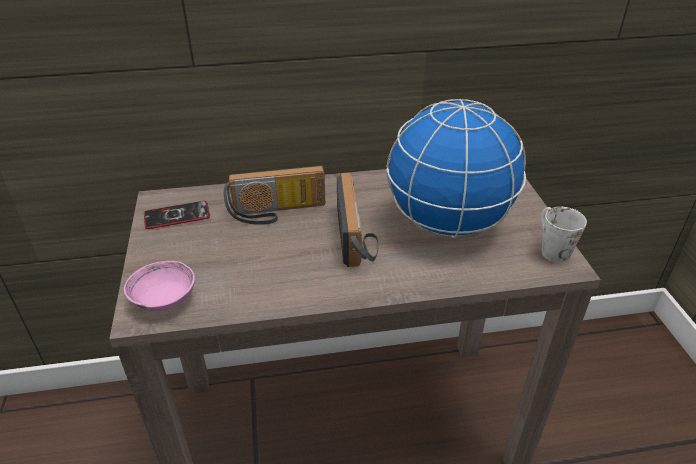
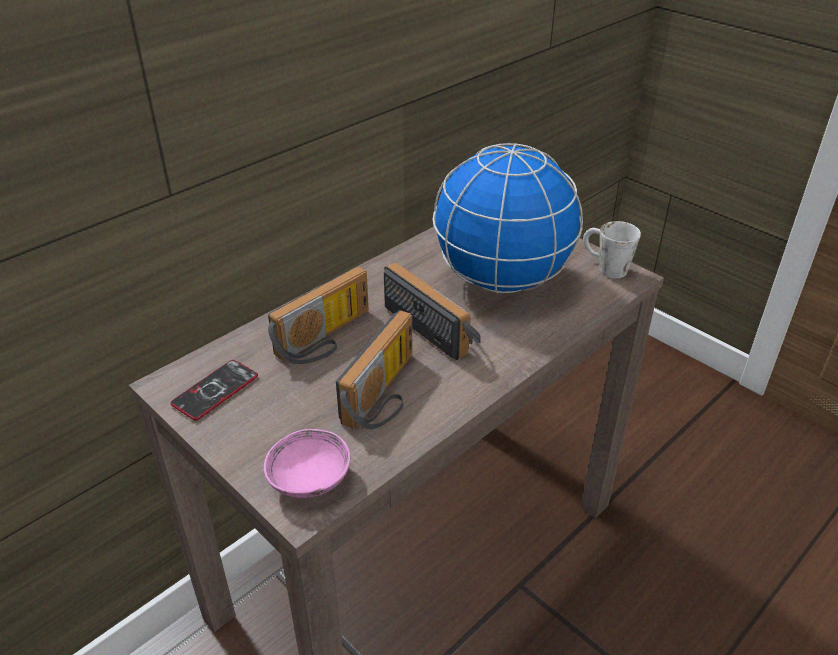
camera: 35 degrees left, 0 degrees up
(272, 268) = (386, 394): none -> radio

